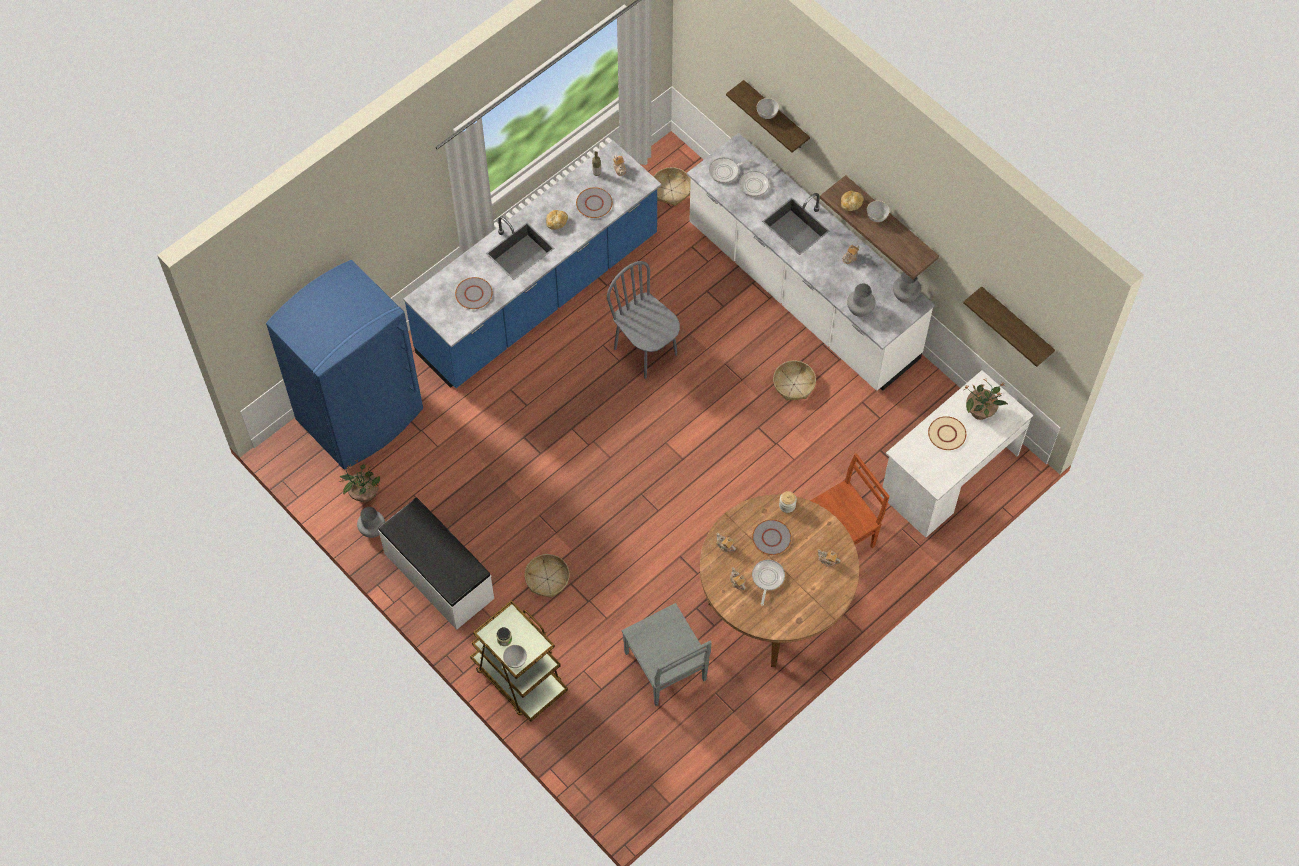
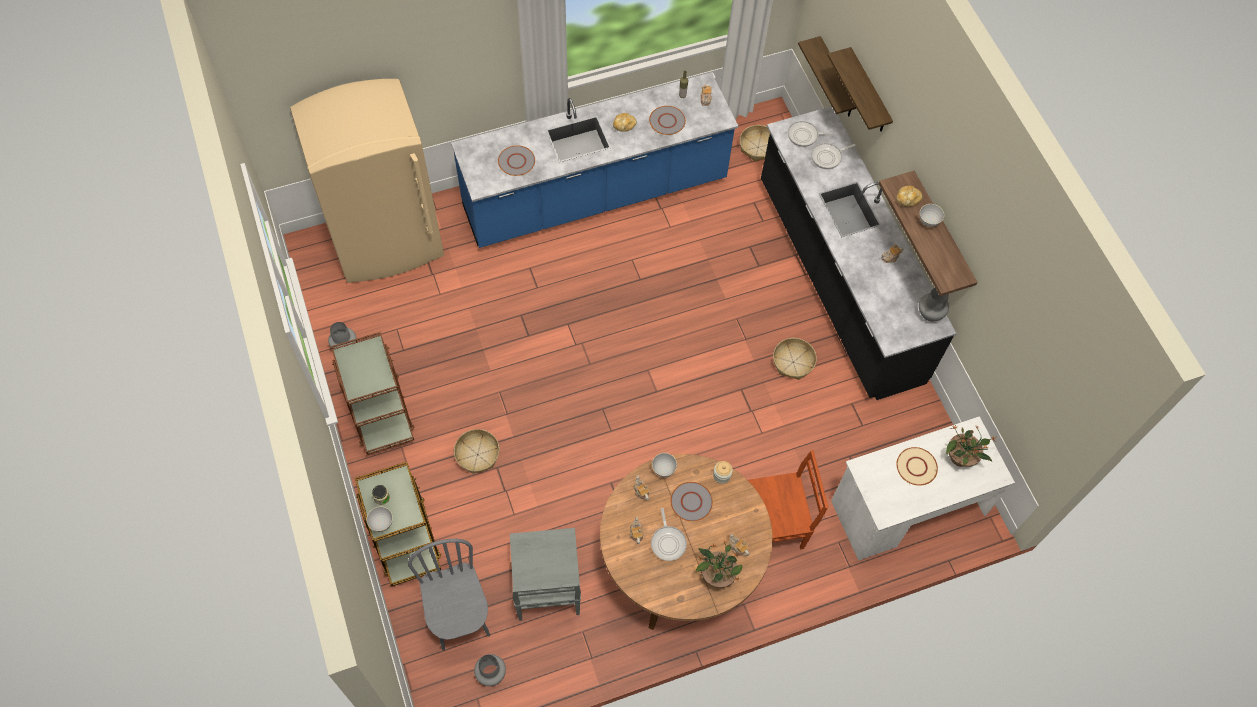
camera: 20 degrees right, 0 degrees up
(361, 415) = (388, 241): blue fridge -> beige fridge
(364, 493) = (354, 311): potted plant -> potted plant (717, 574)
(438, 576) = (380, 412): white bench -> brown cart
(646, 351) = (668, 280): grey chair -> grey chair (459, 618)
(767, 114) = (859, 85): grey bowl -> grey bowl (663, 469)
(767, 578) = (668, 542): frying pan -> frying pan turned 135 degrees clockwise
(801, 293) = (838, 281): white counter -> black counter
(859, 309) = (878, 310): grey vase -> grey vase (491, 673)
(1015, 325) = (1030, 382): shelf -> shelf (837, 80)

